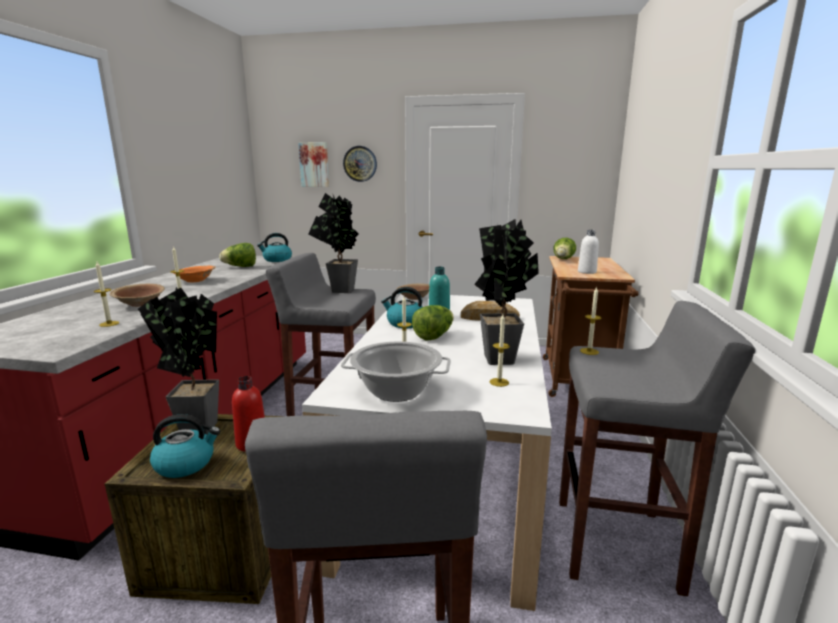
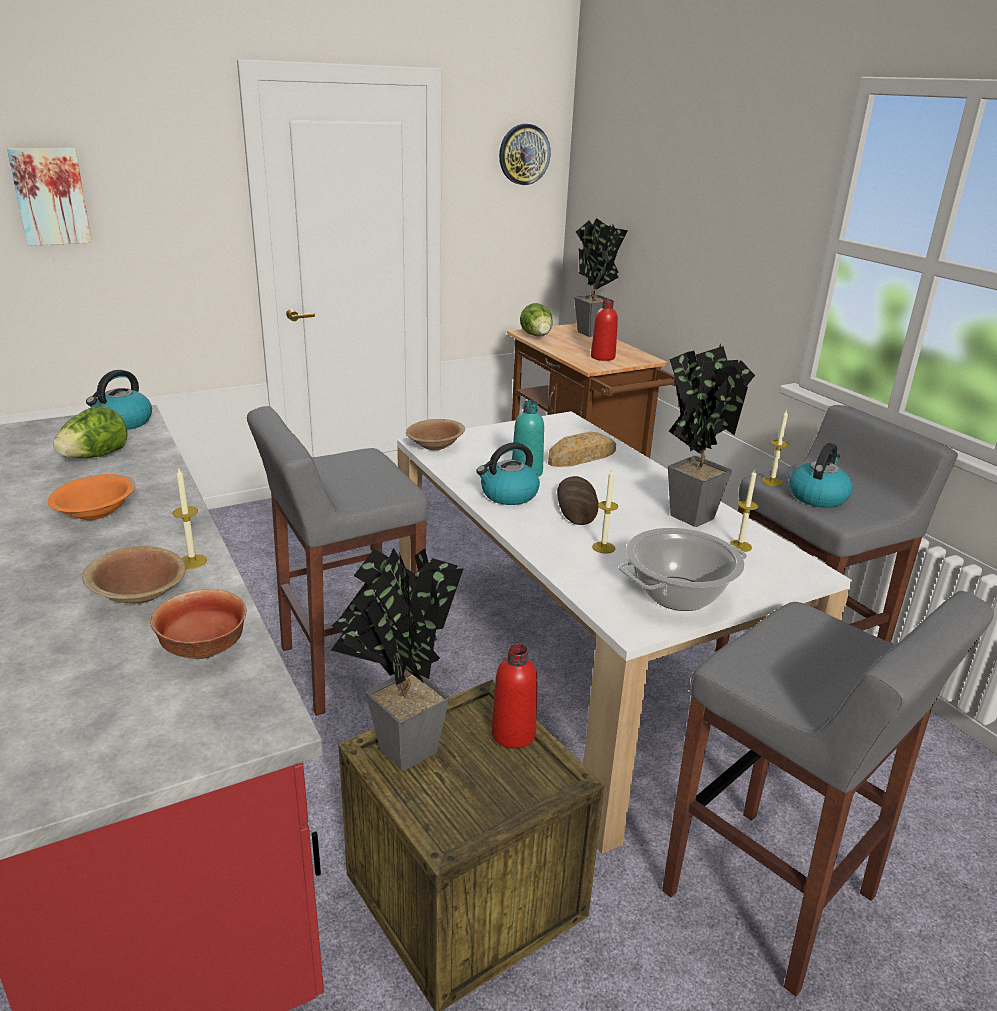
camera: 40 degrees left, 10 degrees up
(109, 324) = (206, 649): candle -> bowl
(186, 463) = (487, 797): kettle -> kettle (817, 496)
(340, 291) = (340, 464): potted plant -> potted plant (591, 334)
(360, 164) = (157, 192): wall clock -> wall clock (524, 154)
(434, 336) = (576, 505): lettuce -> bread
(587, 272) = (602, 357): white bottle -> red bottle

